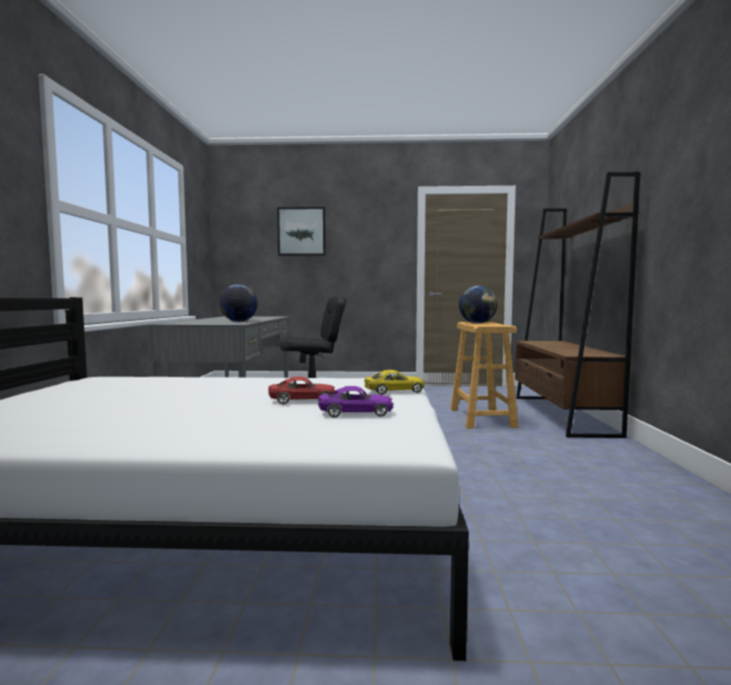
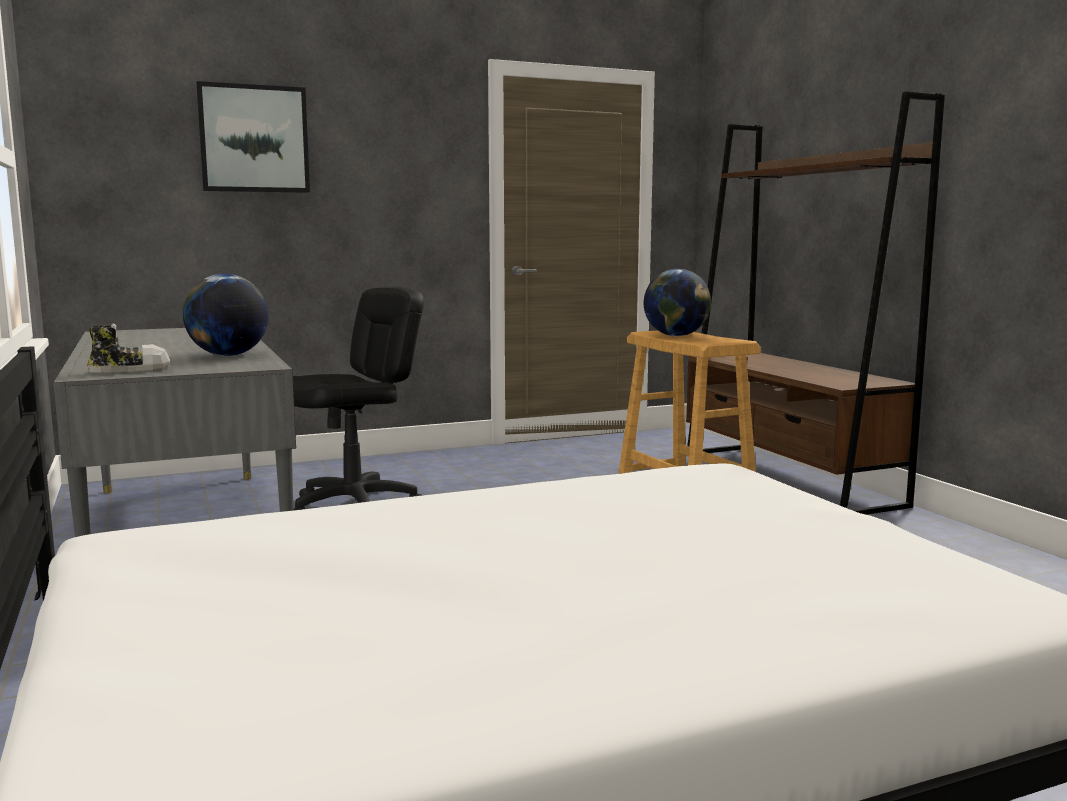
camera: 25 degrees left, 5 degrees up
(185, 323) = (130, 370): none -> shoe
(302, 400) = (689, 538): red toy car -> none
(355, 413) = (833, 553): purple toy car -> none
(394, 391) = (774, 496): yellow toy car -> none

